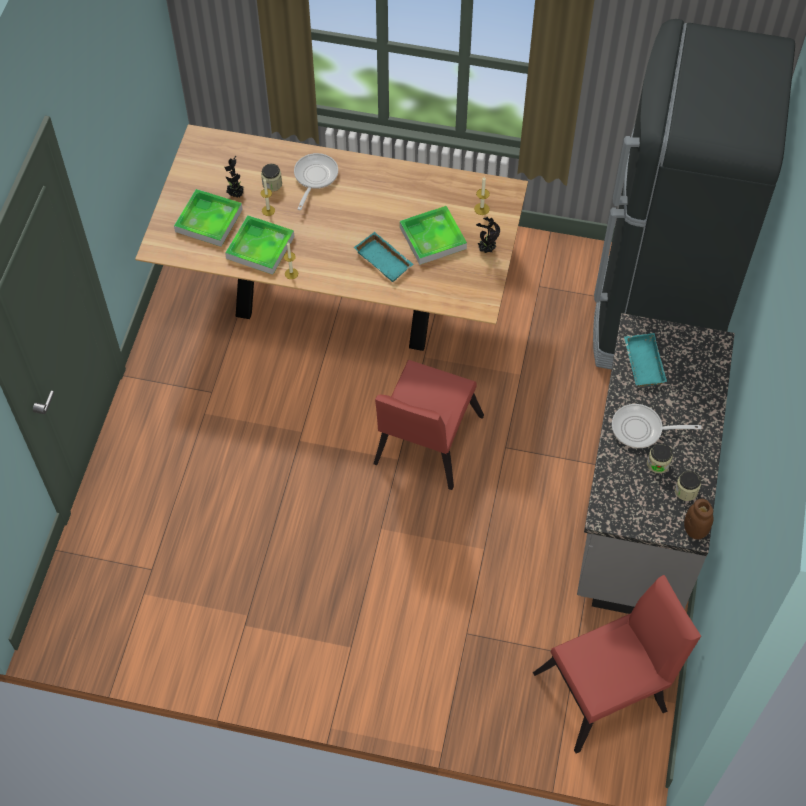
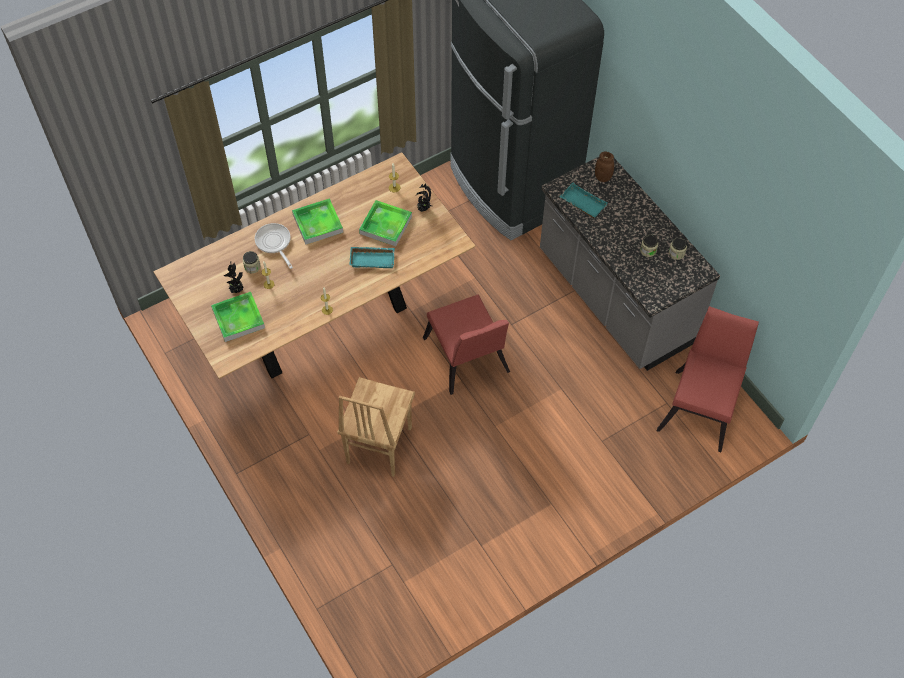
camera: 45 degrees left, 0 degrees up
(257, 453) = (378, 445): none -> brown chair
(260, 247) = (290, 309): tray -> tray (318, 223)
(641, 429) = (620, 239): frying pan -> none
(695, 530) = (702, 269): brown jar -> brown jar (603, 177)

